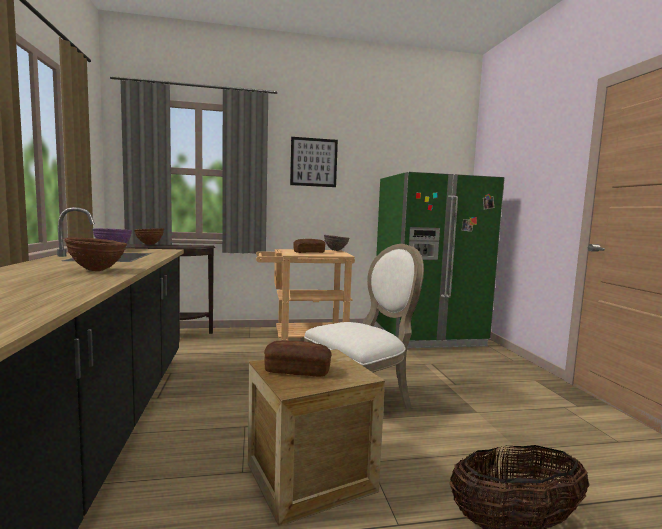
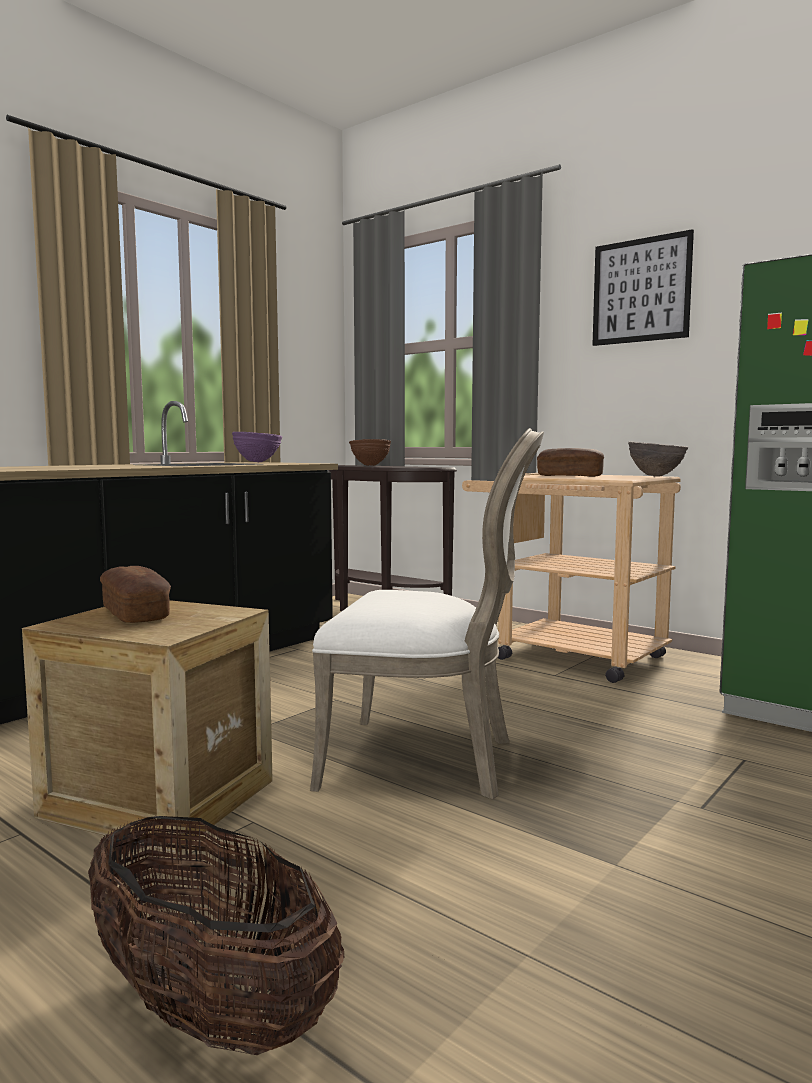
camera: 50 degrees right, 0 degrees up
(97, 270) = (91, 467): brown bowl -> none

